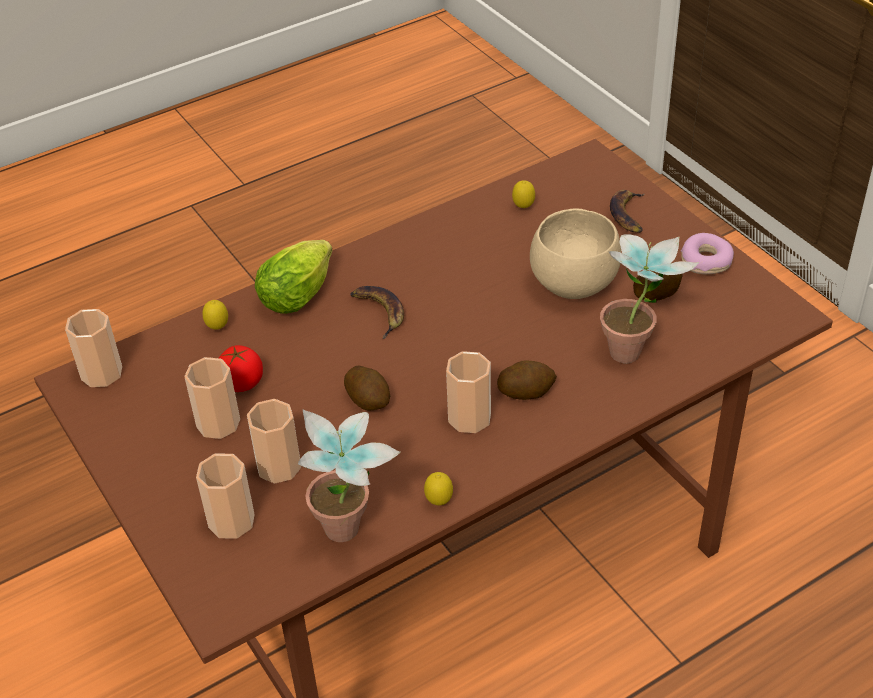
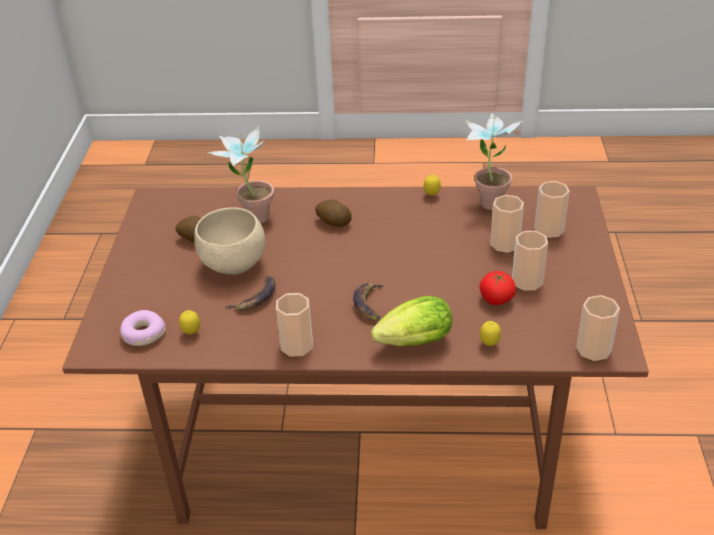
camera: 145 degrees left, 5 degrees down
(369, 400) = (424, 255): potato -> none
(469, 418) = (377, 223): cup -> cup (296, 345)
(628, 215) = (137, 292): banana -> banana (256, 297)
(706, 261) = (143, 243): donut -> donut (143, 334)

